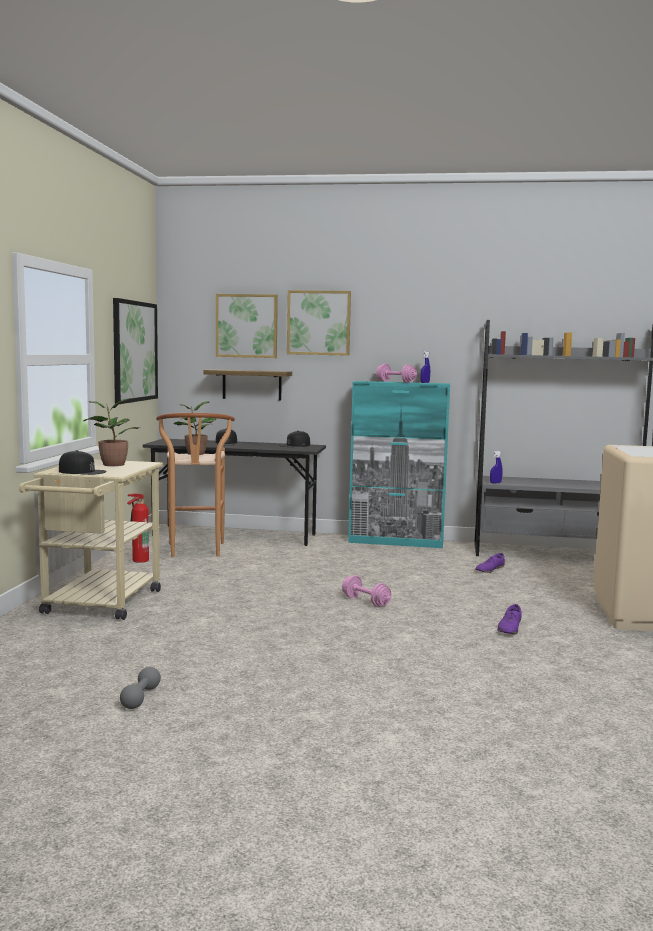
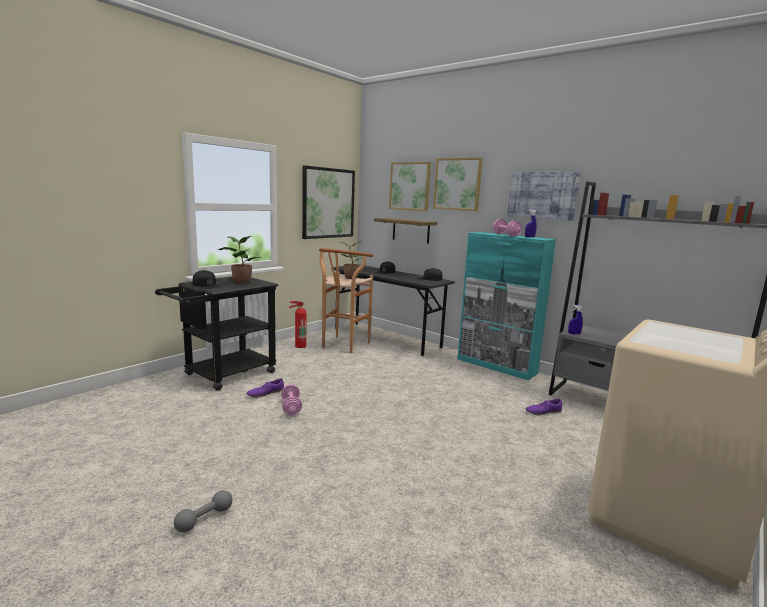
camera: 30 degrees right, 5 degrees up
(98, 605) = (223, 375): beige cart -> black cart
(141, 698) = (121, 461): grey dumbbell -> grey dumbbell (204, 519)
(366, 601) = (392, 418): pink dumbbell -> pink dumbbell (291, 407)
(428, 335) = (542, 195): none -> picture
(510, 628) = (476, 484): purple shoe -> purple shoe (265, 393)

